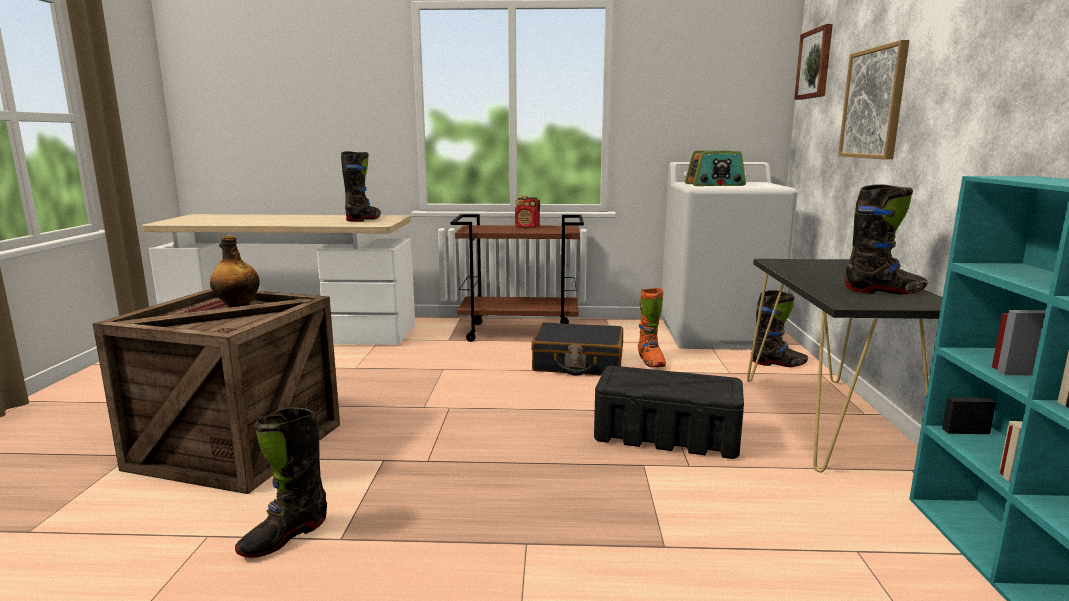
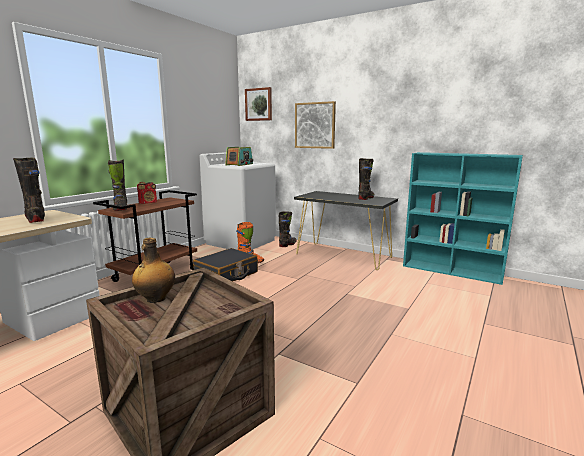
camera: 60 degrees left, 0 degrees up
(284, 537) = (342, 403): black boot -> black boot (120, 209)
(667, 436) = (327, 282): black storage box -> none

